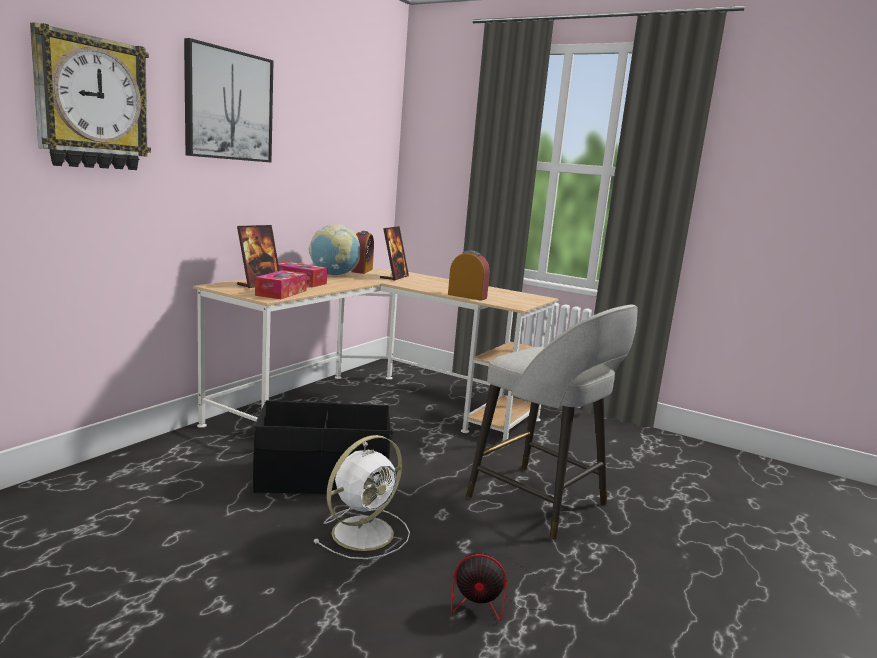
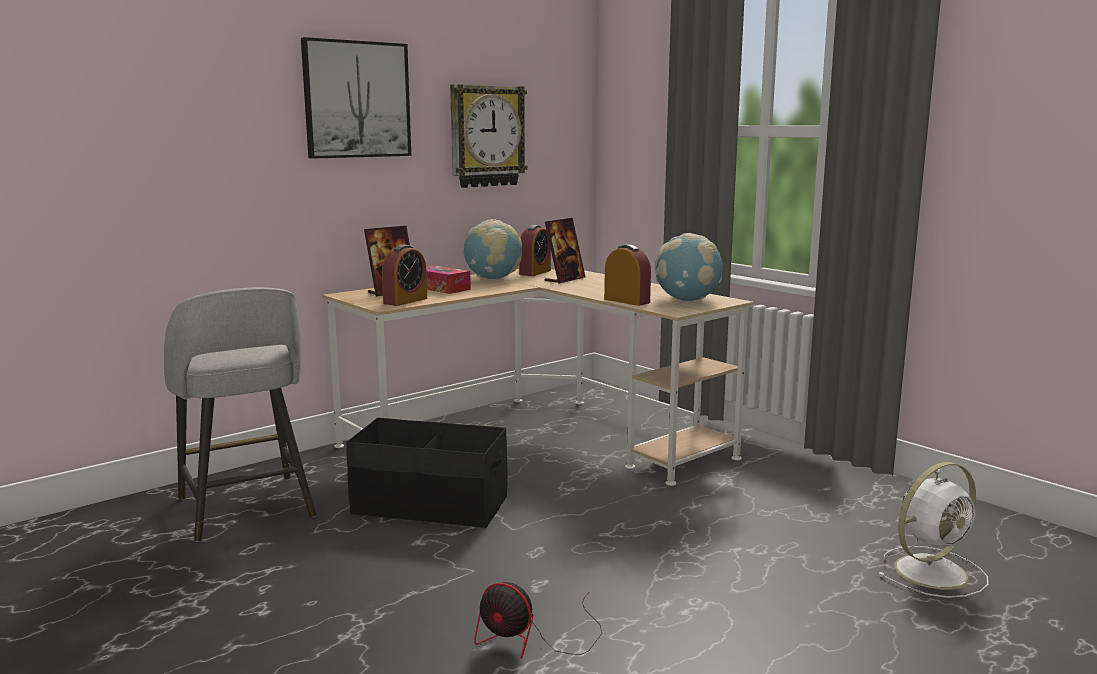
camera: 20 degrees right, 0 degrees up
(91, 103) = (204, 118): wall clock -> wall clock (486, 136)
(281, 293) = (405, 301): tissue box -> alarm clock
(365, 532) = (439, 561): white fan -> white fan (933, 571)
(511, 296) = (687, 300): none -> globe
(540, 502) = (665, 550): grey stool -> grey stool (246, 509)

